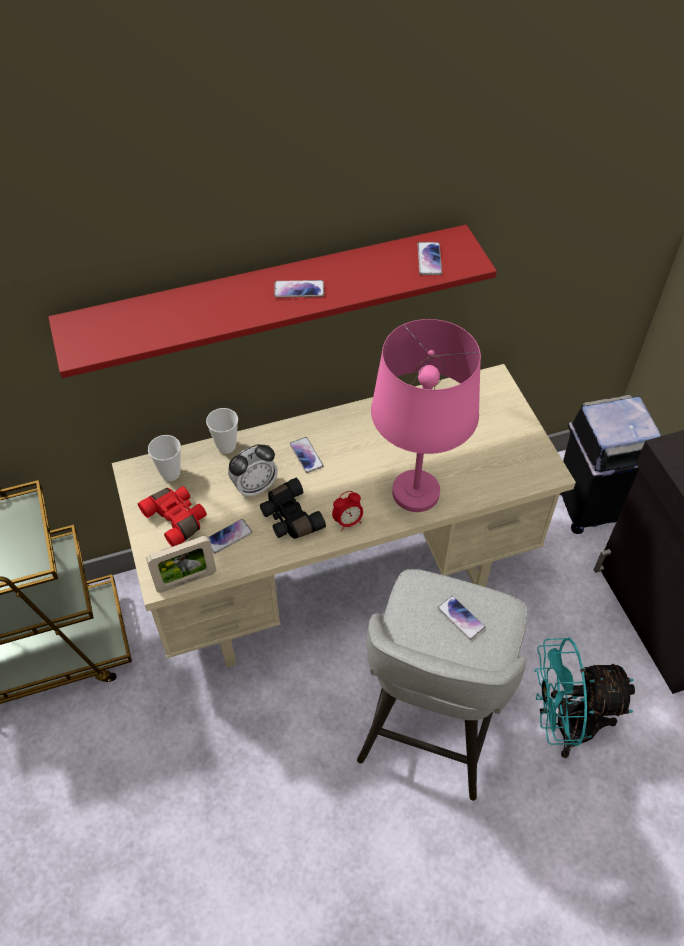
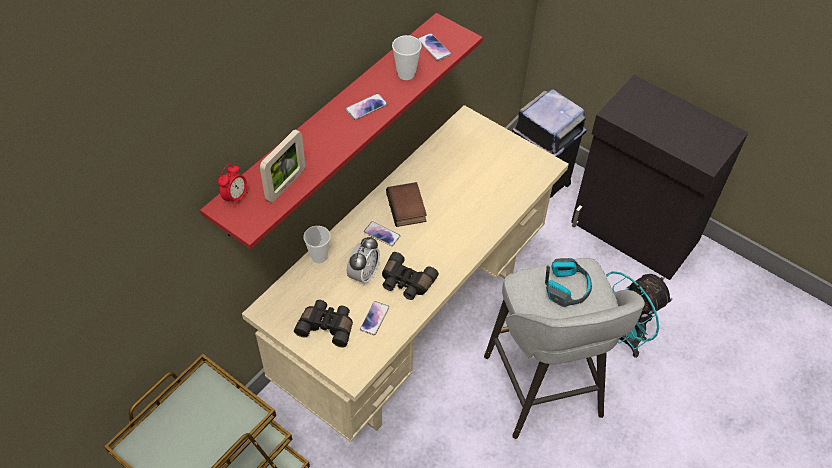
camera: 35 degrees left, 0 degrees up
(170, 473) = (294, 297): cup -> cup (406, 74)
(177, 519) = (327, 326): red binoculars -> black binoculars
(186, 580) = (370, 364): picture frame -> picture frame (286, 185)
(348, 522) = (447, 264): alarm clock -> alarm clock (235, 197)
(354, 442) = (408, 208): none -> book
(415, 493) = (475, 222): pink table lamp -> none
(461, 618) = (566, 287): phone -> headphones

